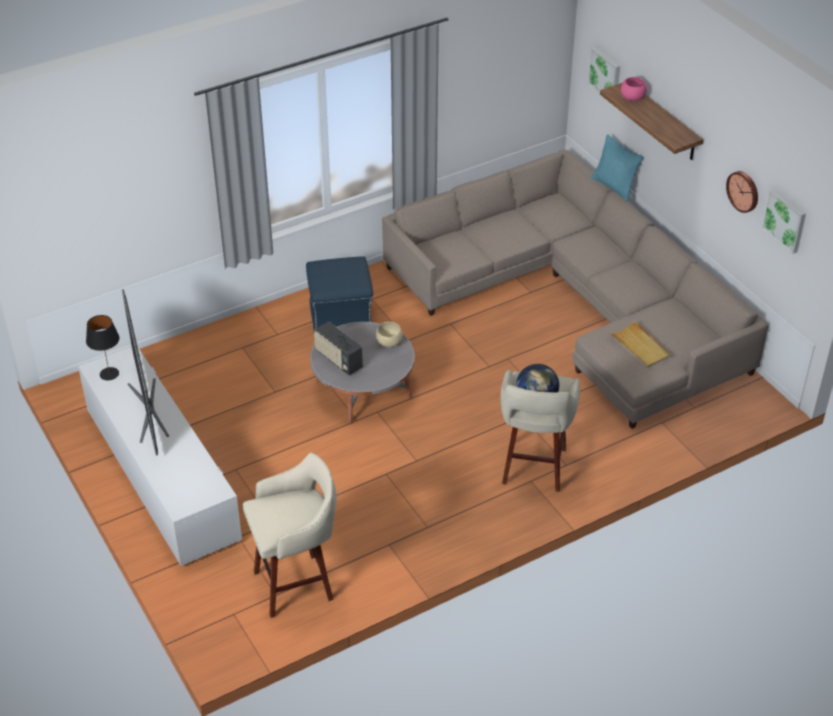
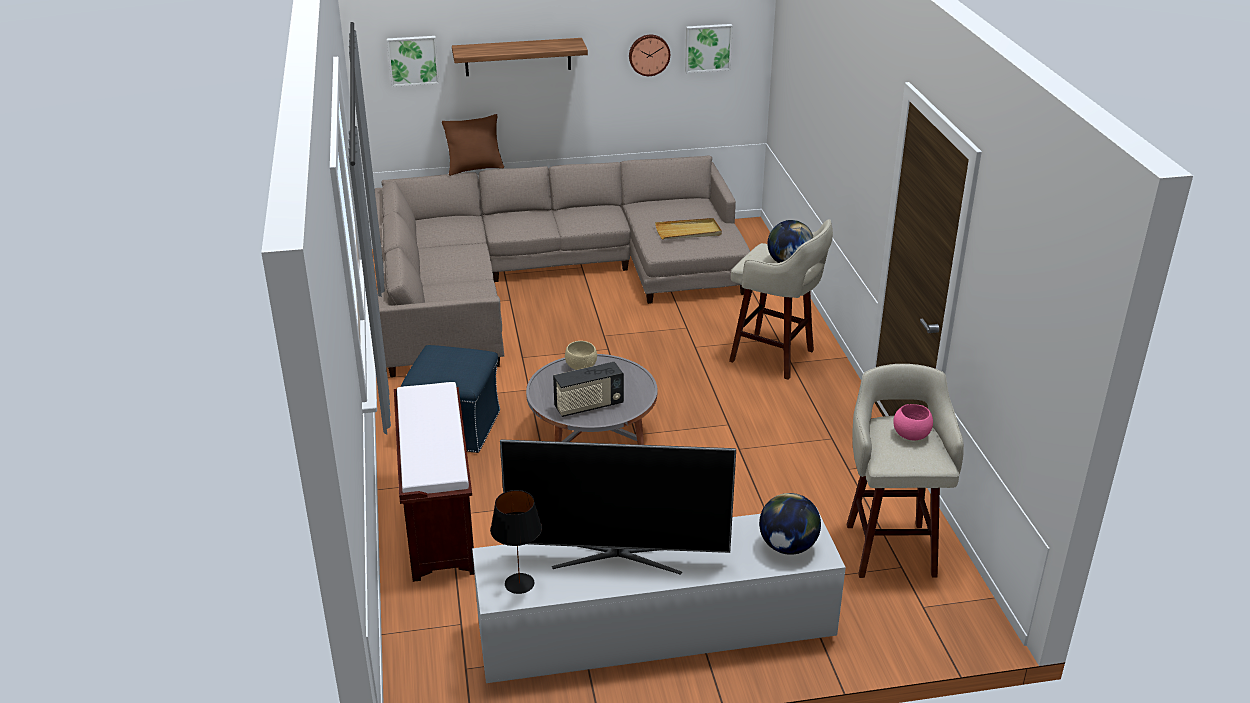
camera: 70 degrees left, 10 degrees down
(185, 488) = (788, 547): none -> globe
(233, 344) = (438, 522): none -> brown bench
(614, 187) = (475, 169): turquoise pillow -> brown pillow
(633, 98) = (485, 48): pink bowl -> pink bowl (912, 434)

